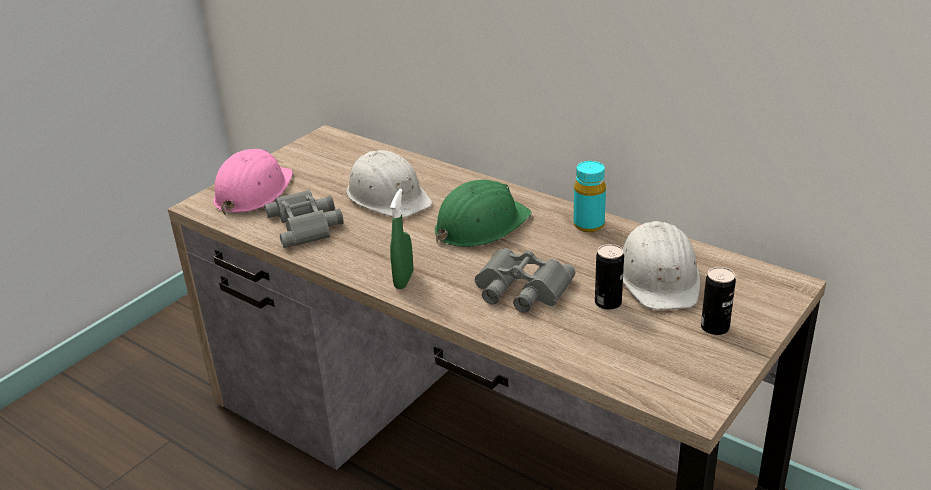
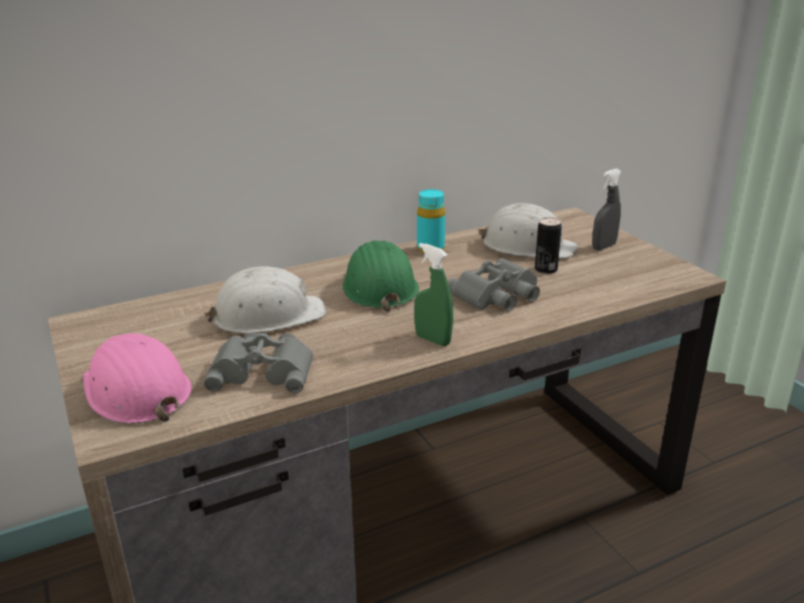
camera: 65 degrees left, 5 degrees down
(715, 327) = (603, 247): can -> grey spray bottle

